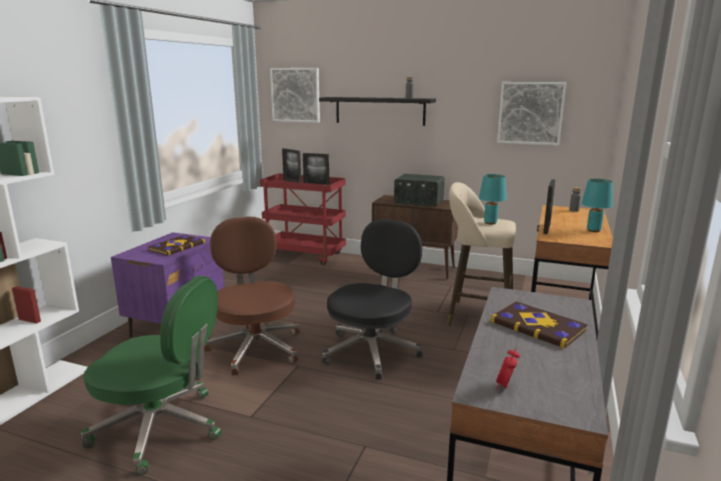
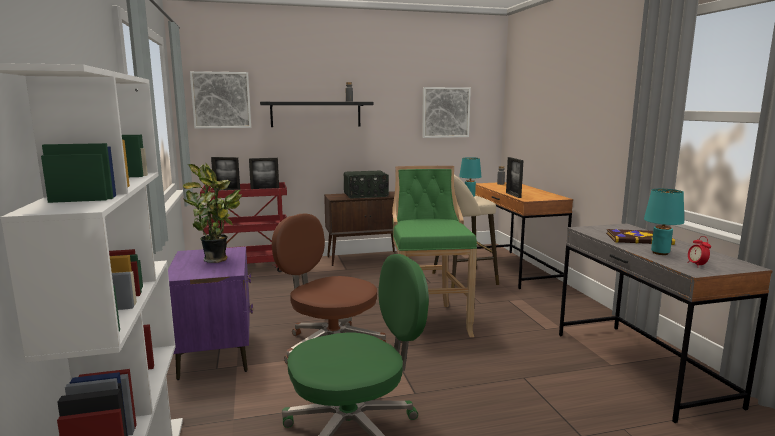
camera: 35 degrees left, 5 degrees down
(176, 246) = (218, 260): book -> potted plant
(372, 351) = (428, 320): black office chair -> green stool
(593, 230) = (539, 192): turquoise table lamp -> turquoise table lamp (660, 253)

